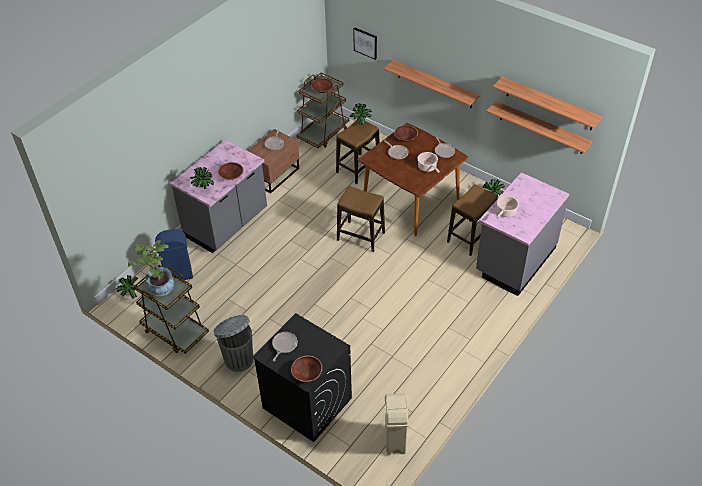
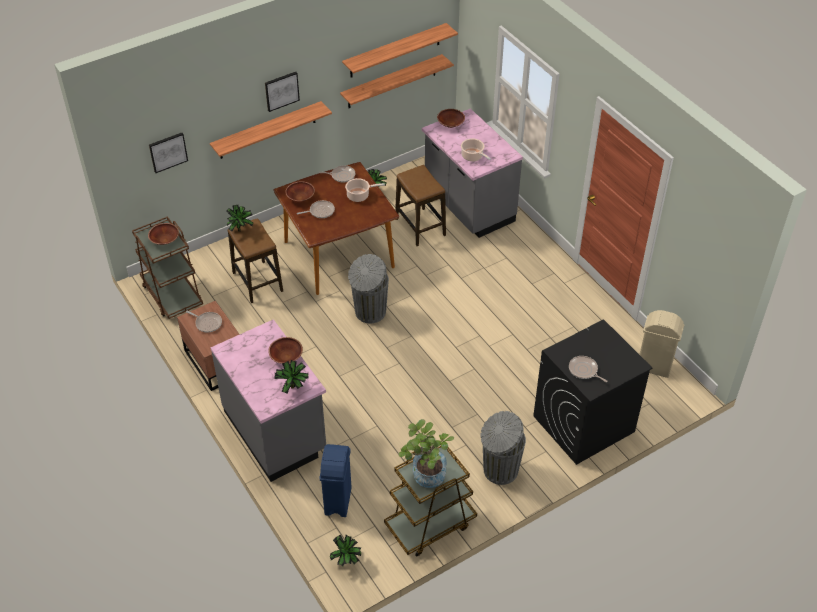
camera: 70 degrees left, 0 degrees up
(307, 373) = (629, 361): brown bowl -> brown bowl (450, 124)
(360, 237) = (369, 312): stool -> grey trash can
(450, 62) = (281, 91): none -> picture

